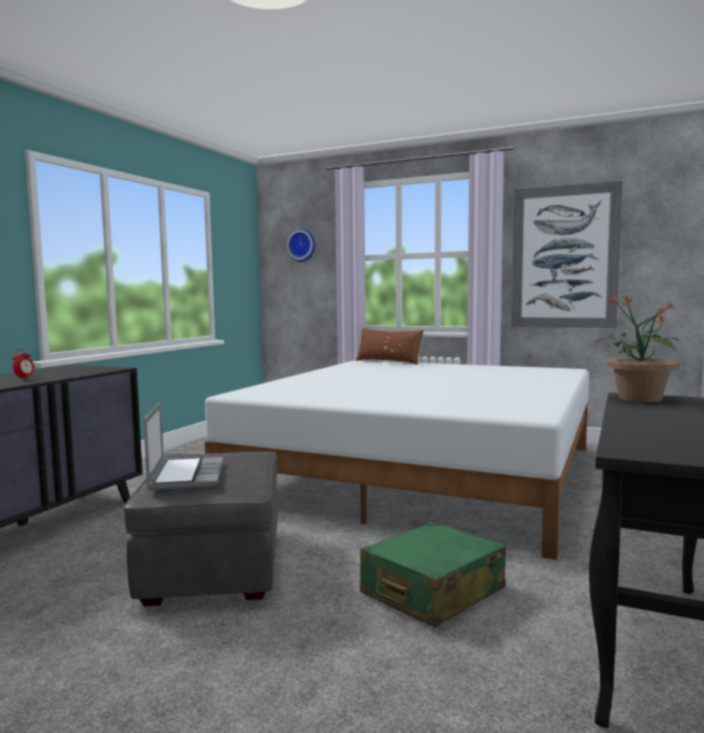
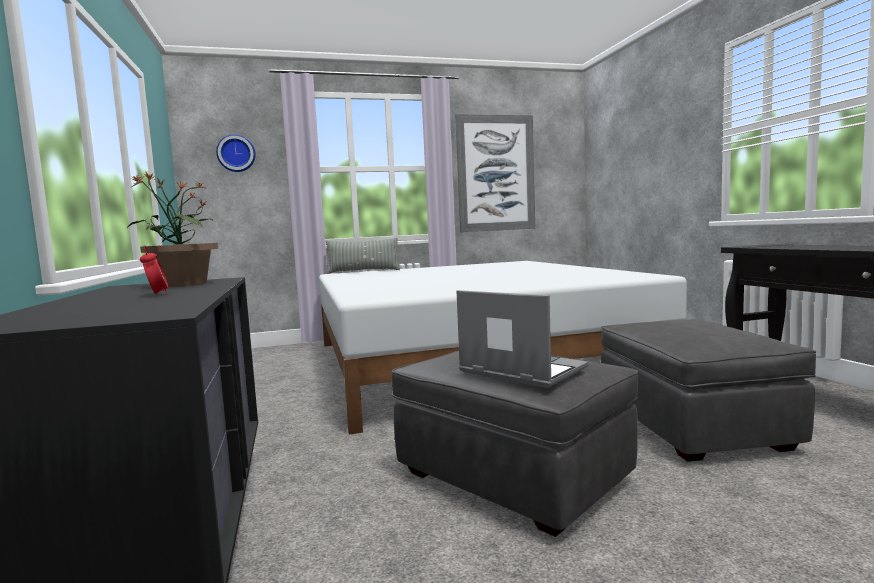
camera: 40 degrees left, 0 degrees up
(388, 362) = (363, 271): brown pillow -> grey pillow
(432, 592) = (692, 425): green suitcase -> grey ottoman
(639, 398) = (757, 246): potted plant -> potted plant (183, 284)

